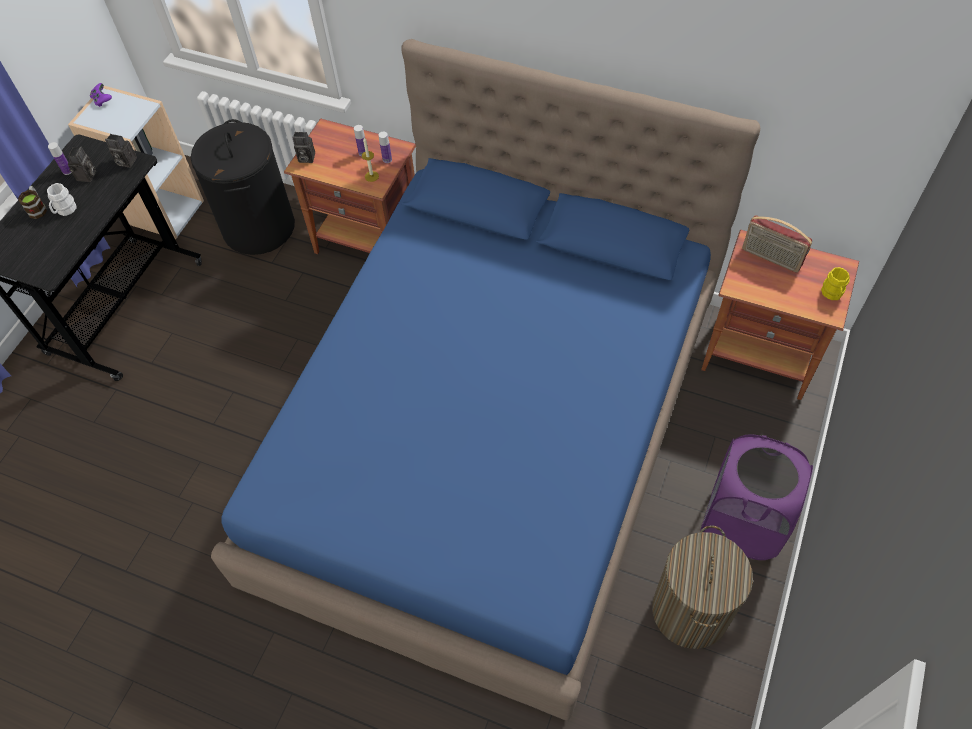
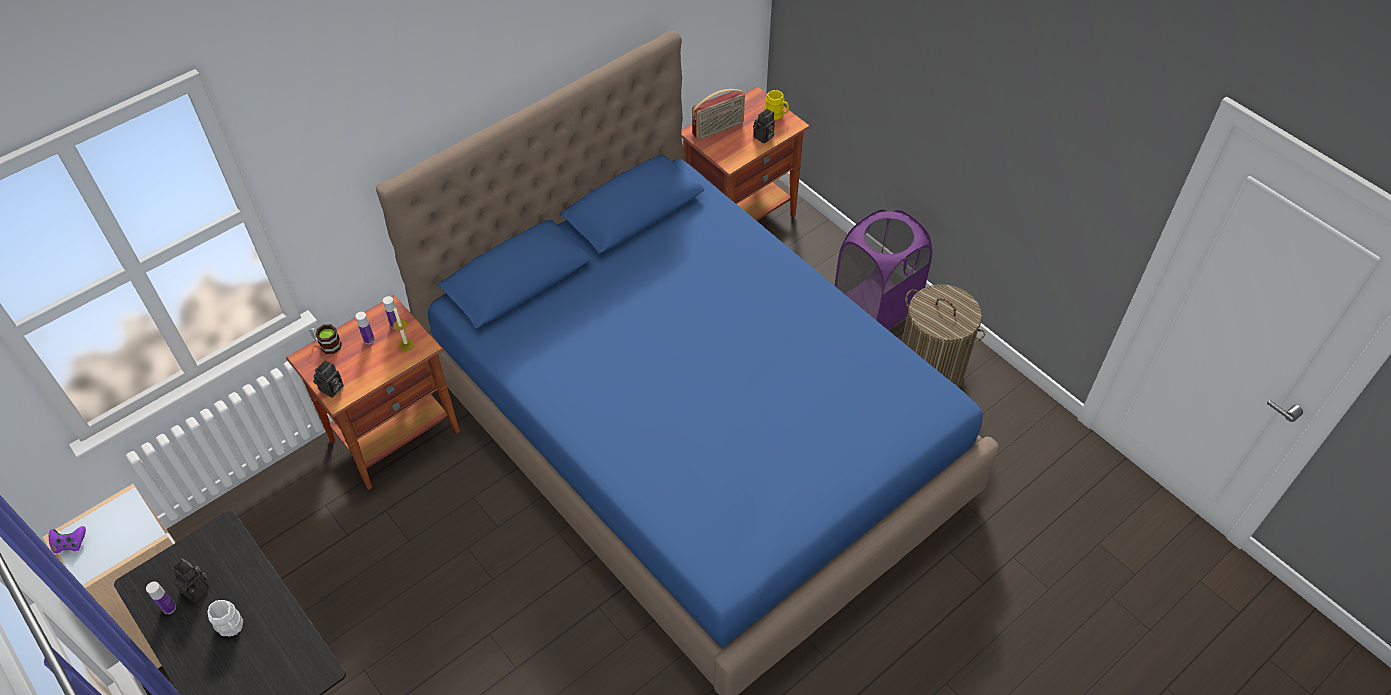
camera: 65 degrees left, 5 degrees down
(38, 208) = (203, 657): mug -> mug (327, 345)
(125, 162) = (210, 542): camera -> camera (763, 138)
(259, 227) = (287, 529): black laundry basket -> none

